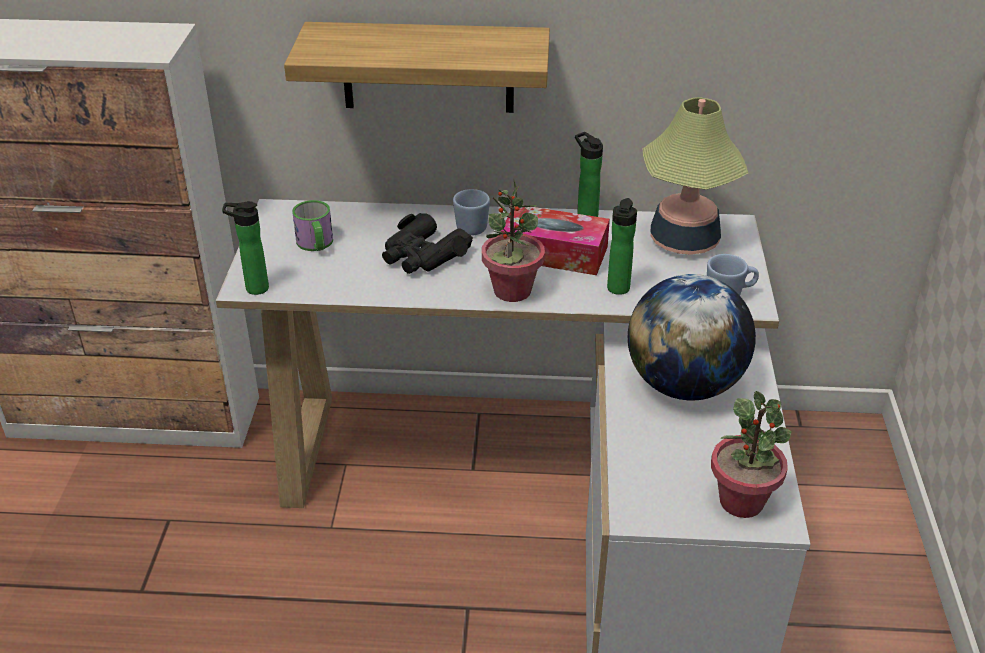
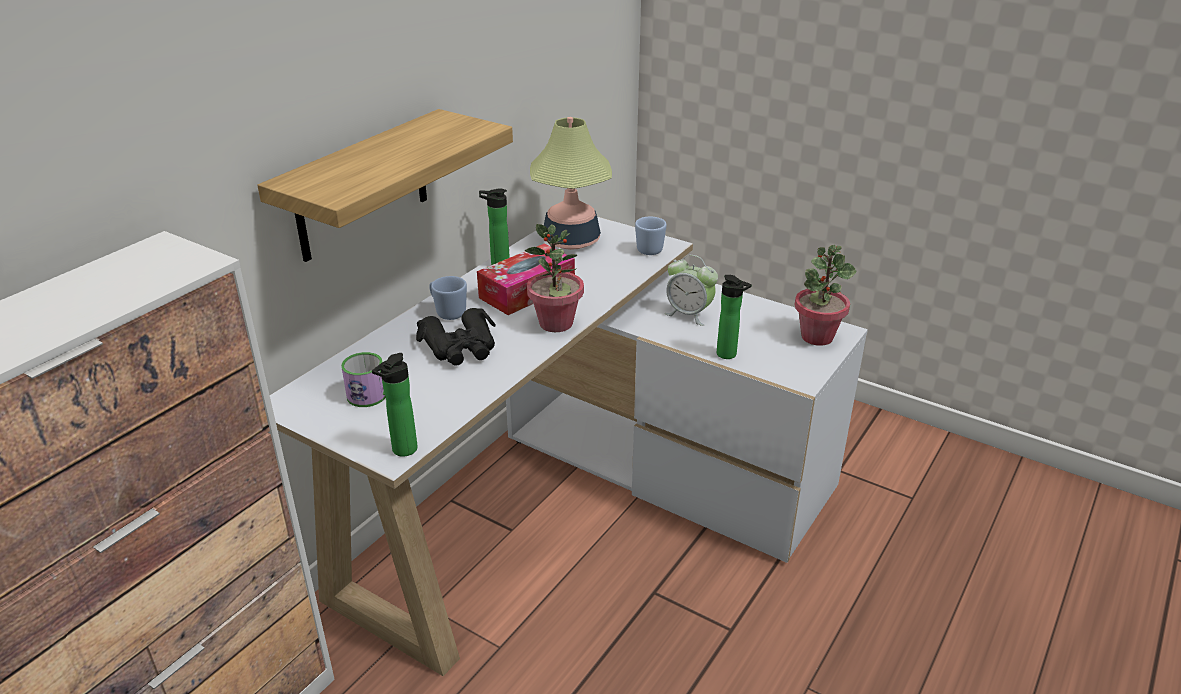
camera: 60 degrees left, 5 degrees down
(617, 290) = (602, 283): bottle -> bottle (729, 355)
(684, 385) = (689, 314): globe -> alarm clock

